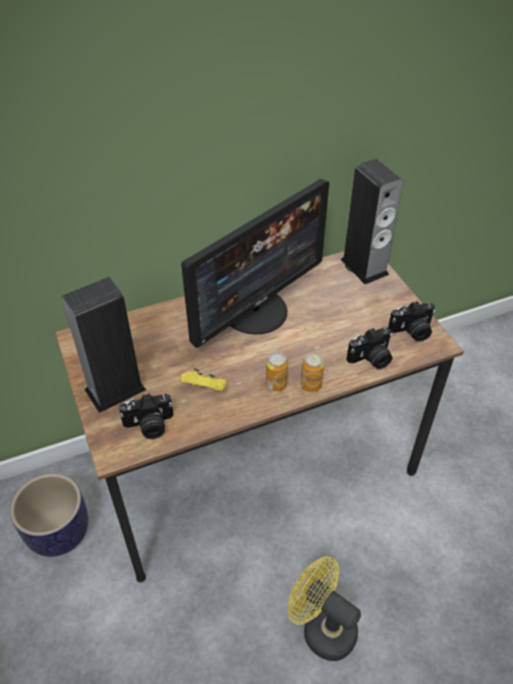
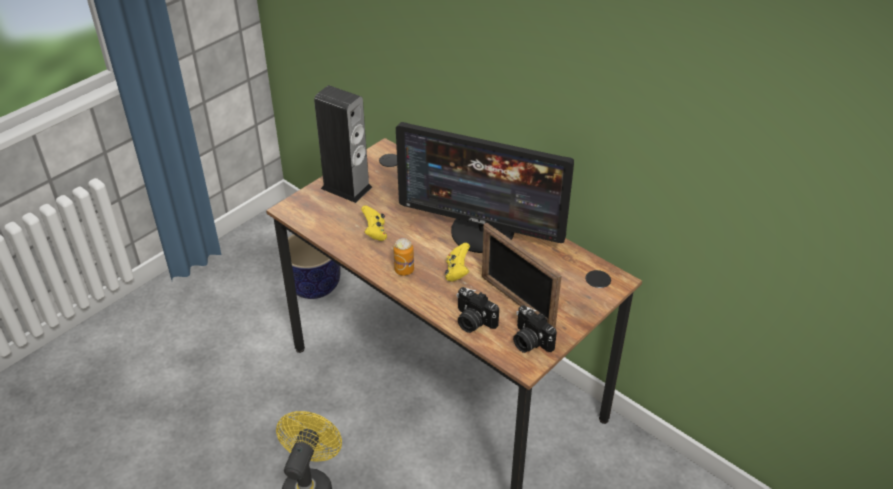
camera: 65 degrees right, 5 degrees down
(149, 426) = (322, 217): camera -> none
(300, 347) = (457, 272): none -> yellow game controller
(311, 385) = (416, 291): can -> none
(360, 322) = (517, 302): none -> picture frame
(364, 267) = (598, 284): speaker -> none

